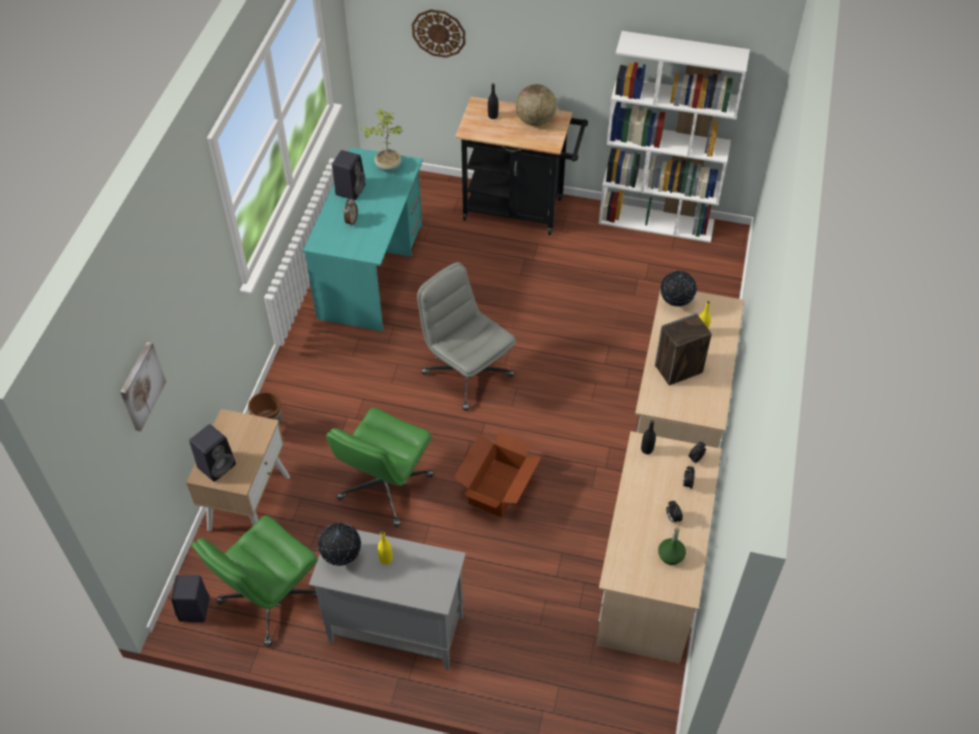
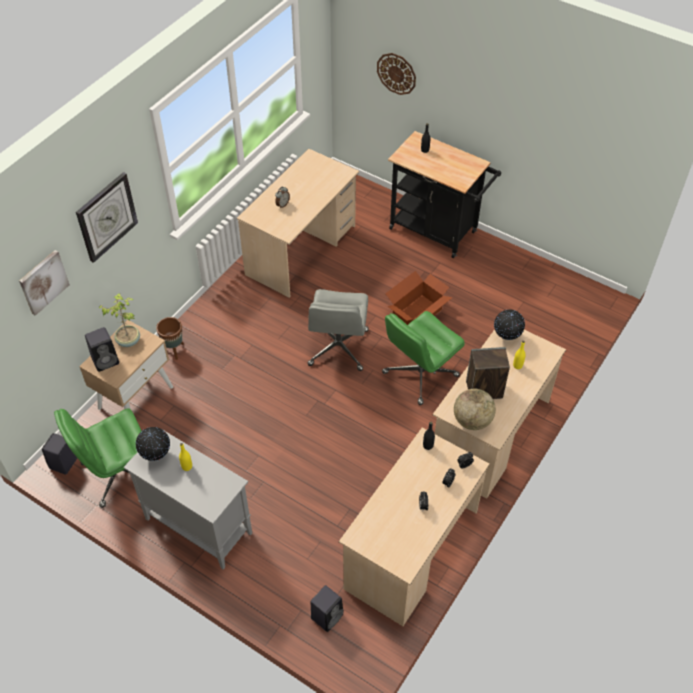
camera: 20 degrees right, 0 degrees up
(186, 285) = (106, 217): none -> wall clock
(350, 189) = (293, 180): black speaker -> black speaker (327, 615)
(371, 272) = (301, 250): turquoise desk -> beige desk
(385, 488) = (238, 417): green office chair -> green office chair (419, 375)
(388, 166) = (330, 170): potted plant -> potted plant (128, 340)
(466, 374) = (338, 348): grey office chair -> grey office chair turned 150 degrees counterclockwise
(498, 487) = (323, 443): cardboard box -> cardboard box (417, 313)
(535, 121) = (457, 162): globe -> globe (472, 420)
(657, 221) = (545, 270): white bookcase -> none
(670, 556) = (407, 535): green bottle -> none

